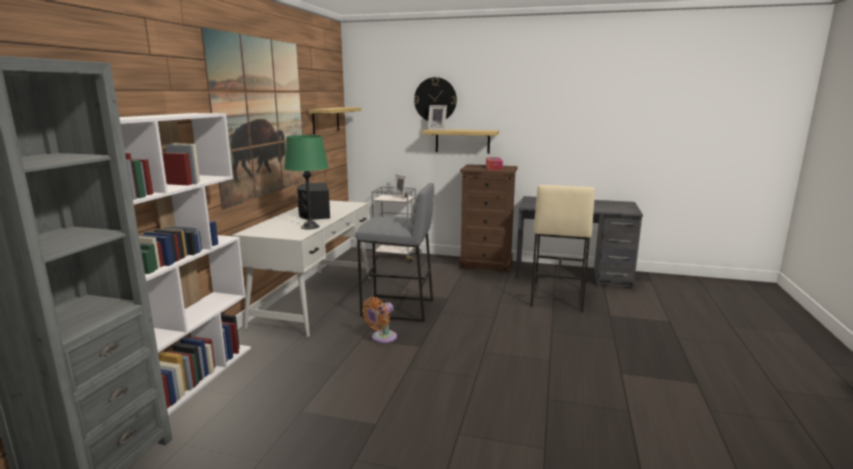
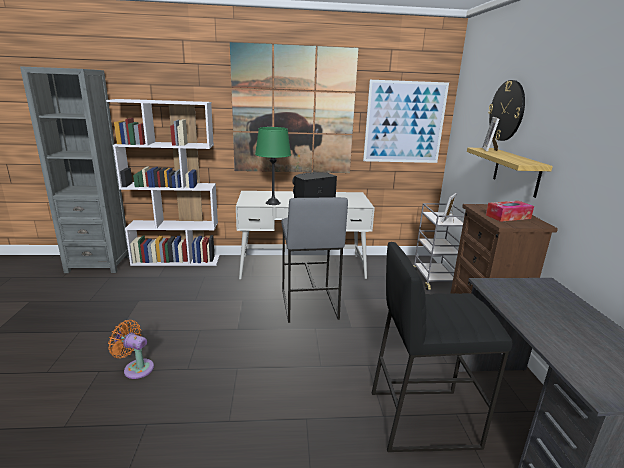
camera: 70 degrees right, 5 degrees up
(326, 120) = (404, 122): shelf -> picture
(382, 338) = (246, 308): orange fan -> orange fan (136, 368)
(556, 297) = (423, 418): beige stool -> black stool

